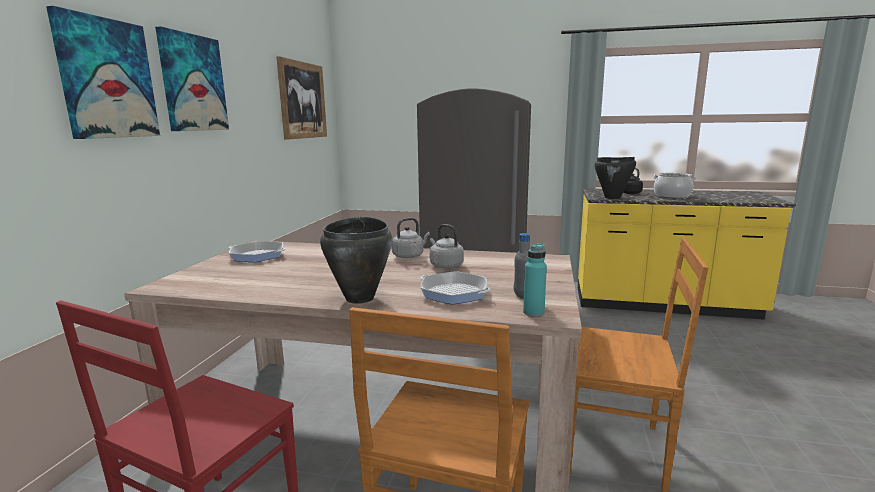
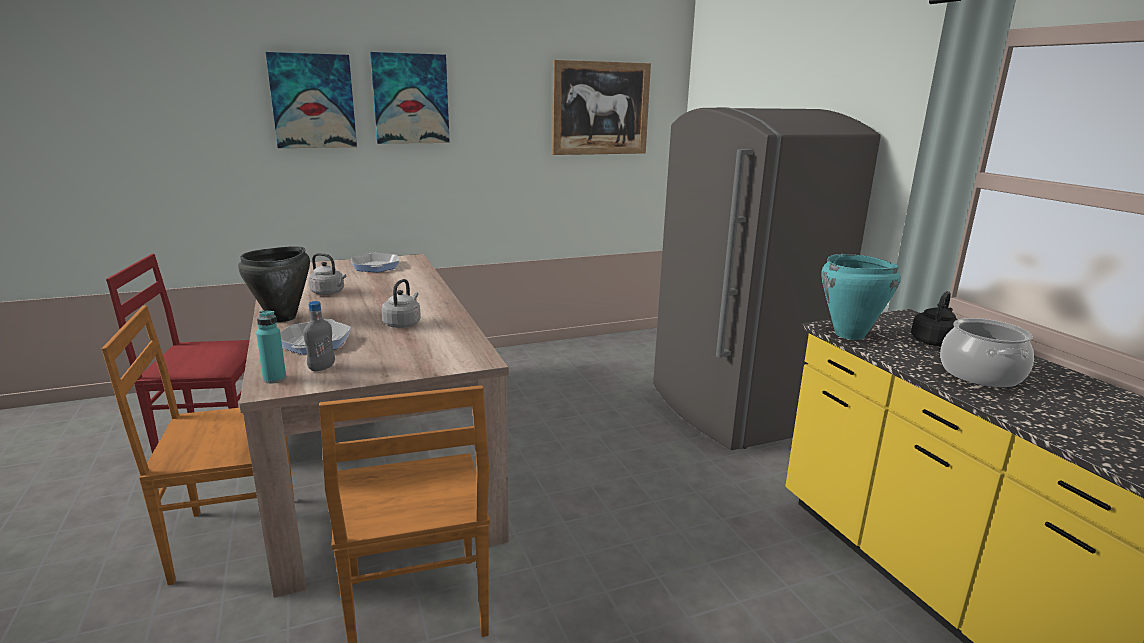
camera: 55 degrees right, 5 degrees up
(409, 256) = (425, 306): grey kettle -> grey kettle (329, 293)
(612, 197) = (849, 335): black cooking pot -> turquoise cooking pot

